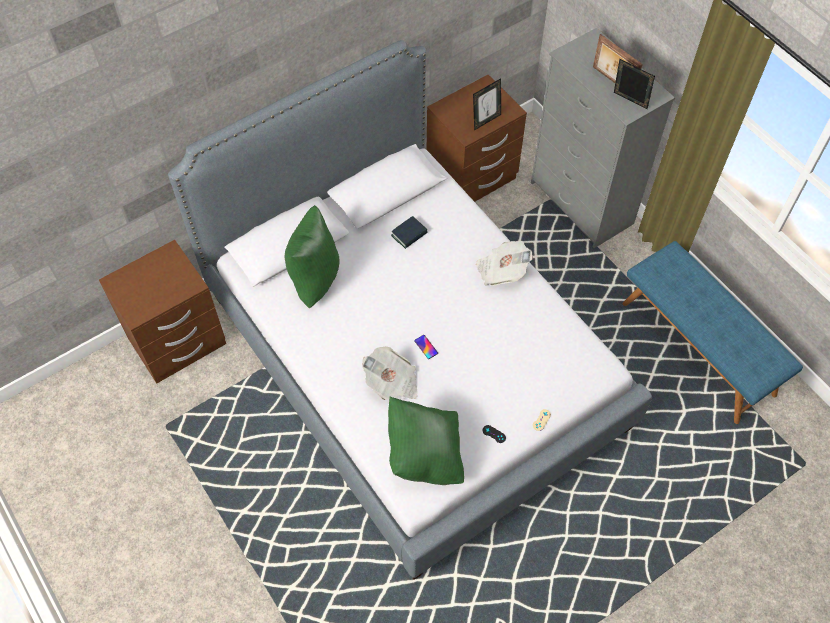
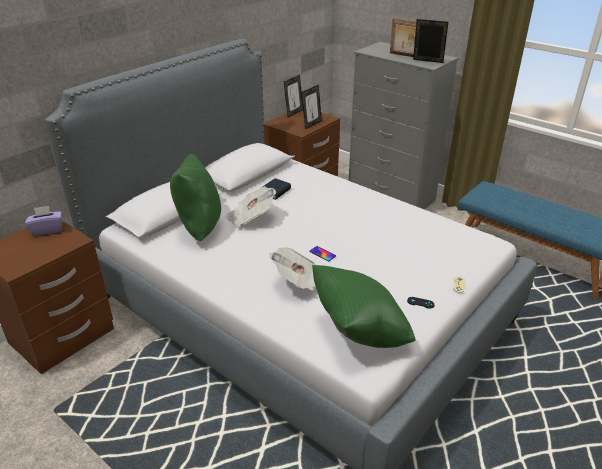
camera: 15 degrees left, 25 degrees down
(167, 262) = (47, 230): none -> purple tissue box
(472, 89) = (293, 113): none -> picture frame
(501, 271) = (365, 200): newspaper -> newspaper (250, 218)

